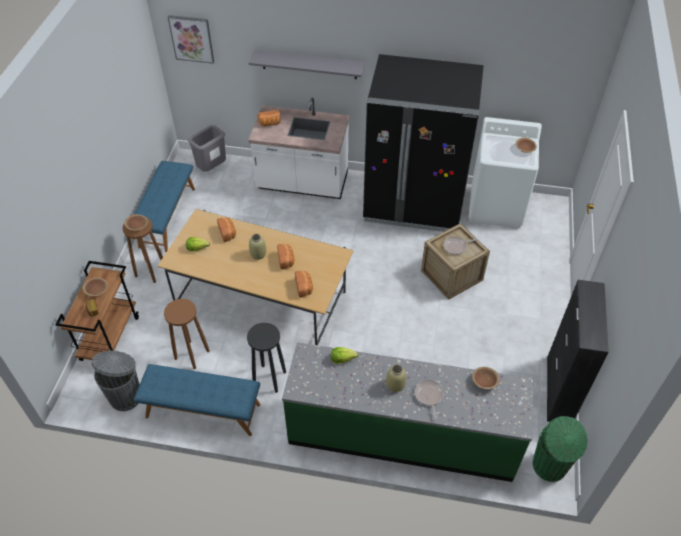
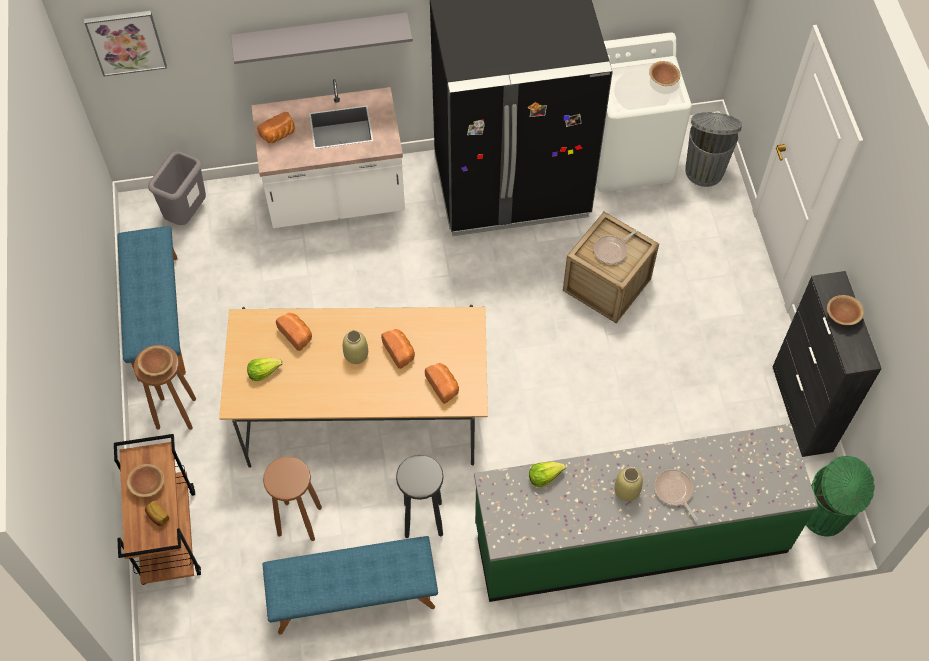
camera: 20 degrees left, 10 degrees up
(126, 396) = (236, 612): grey trash can -> grey trash can (704, 170)
(484, 382) = (734, 448): brown bowl -> brown bowl (842, 315)

